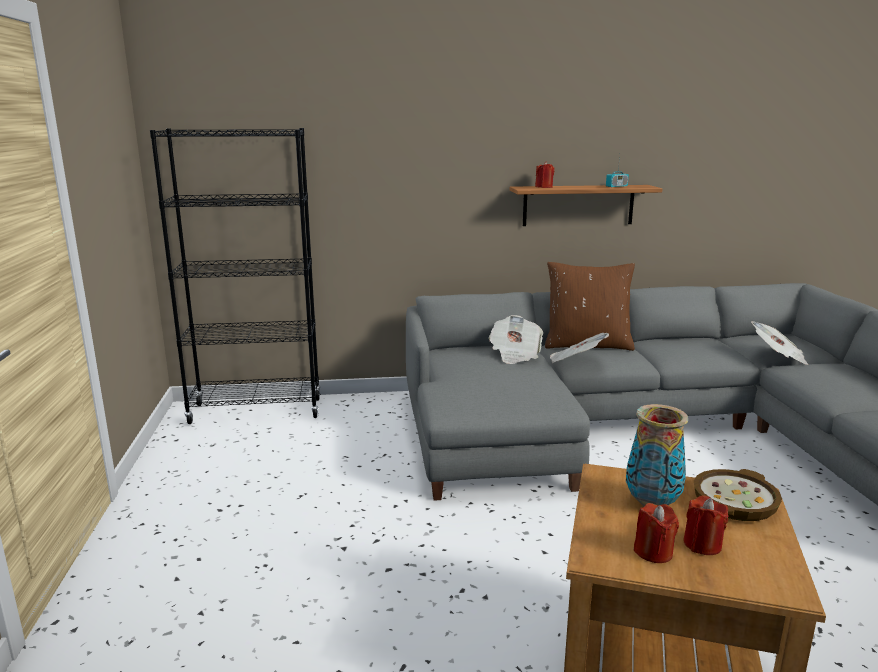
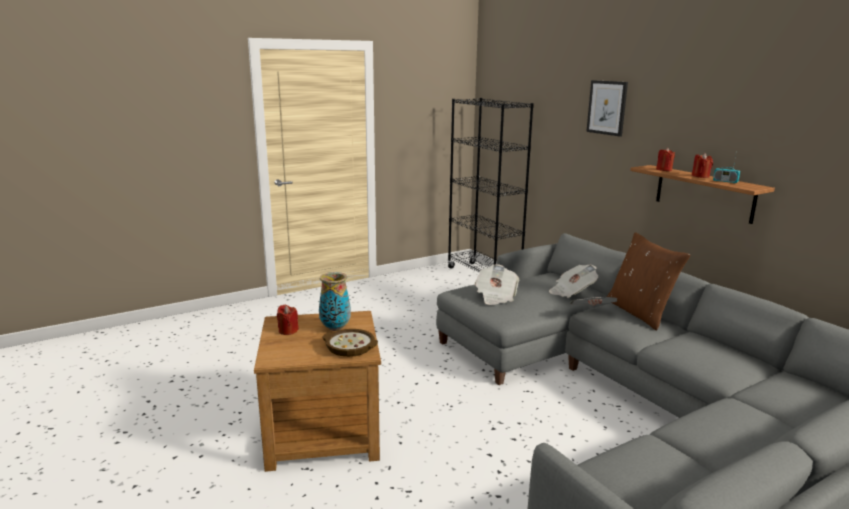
camera: 65 degrees right, 0 degrees up
(436, 124) = (607, 107): none -> picture
(702, 544) = (300, 341): red candle -> red candle (700, 176)
(778, 357) = (756, 396): newspaper -> newspaper (495, 296)

